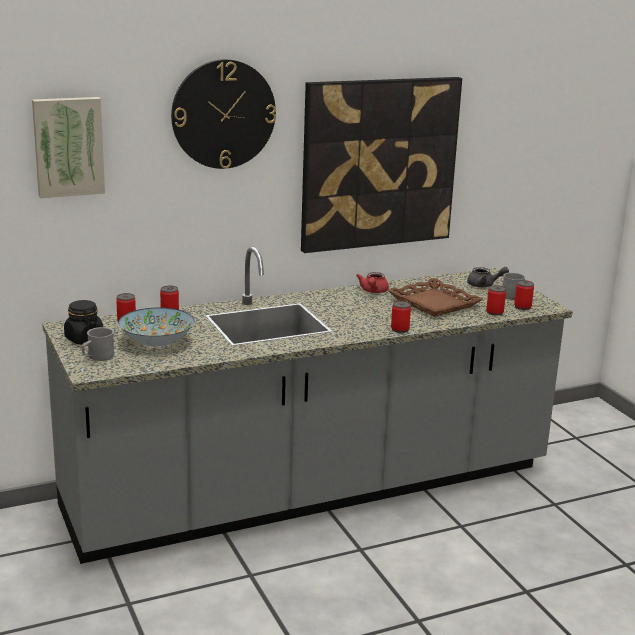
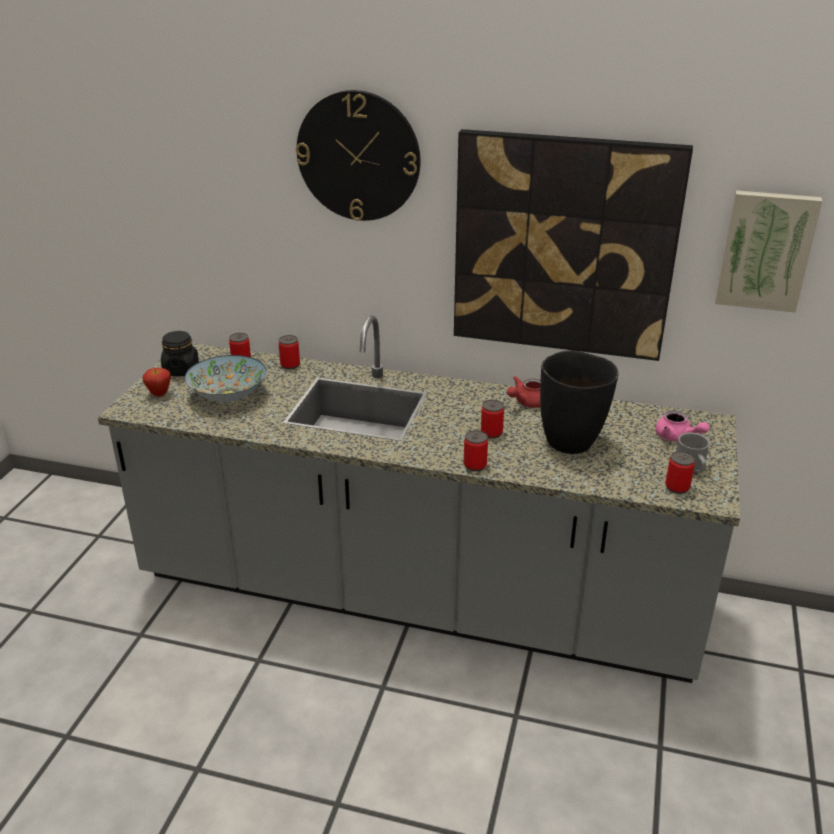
camera: 40 degrees right, 10 degrees up
(68, 146) = (195, 170): picture -> picture (765, 250)
(97, 357) = (159, 394): grey mug -> apple
(433, 303) = (571, 442): brown tray -> black vase
(484, 285) = (677, 437): grey teapot -> pink teapot
(494, 312) = (626, 482): can -> can (491, 433)

